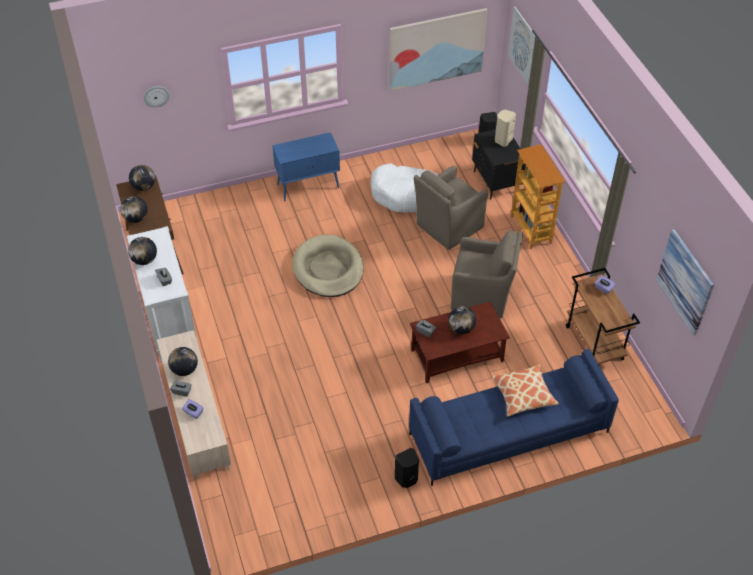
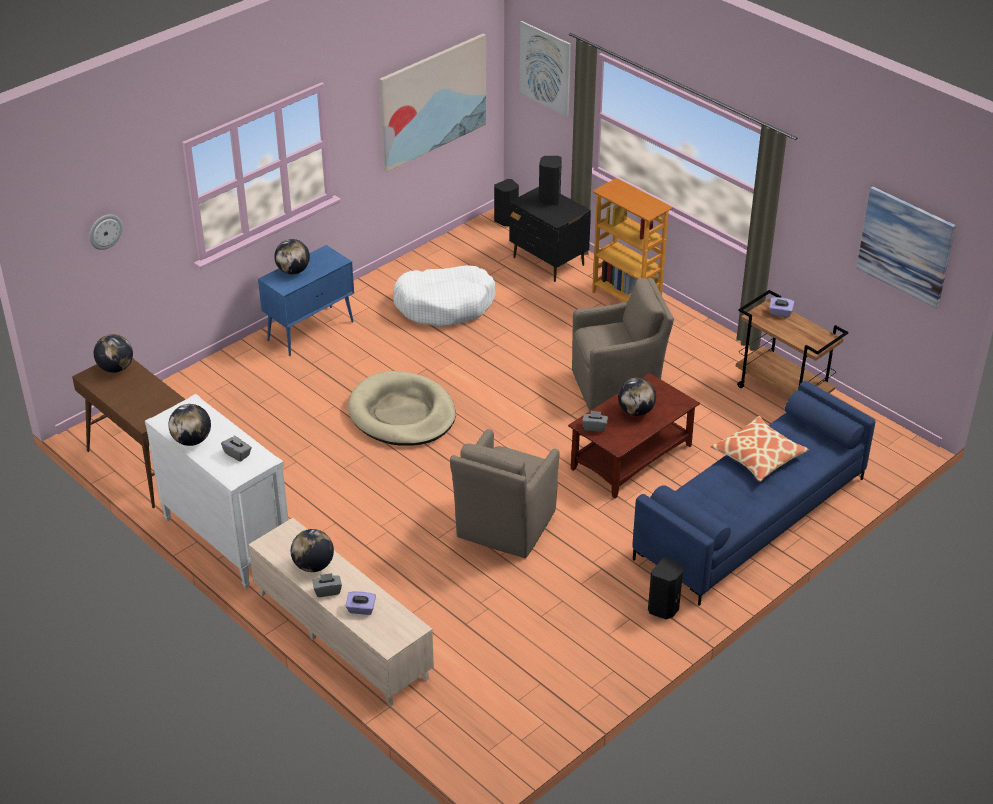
camera: 25 degrees left, 10 degrees down
(136, 218) = (131, 407): globe -> globe (293, 271)
(448, 227) = (523, 325): brown armchair -> brown armchair (504, 526)
(503, 140) = (549, 199): beige speaker -> black speaker

